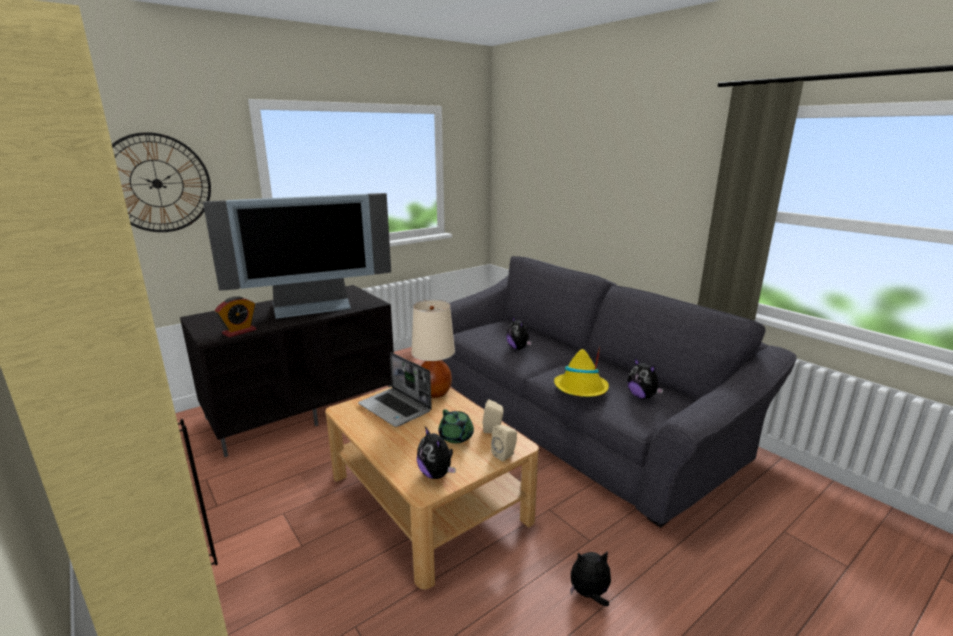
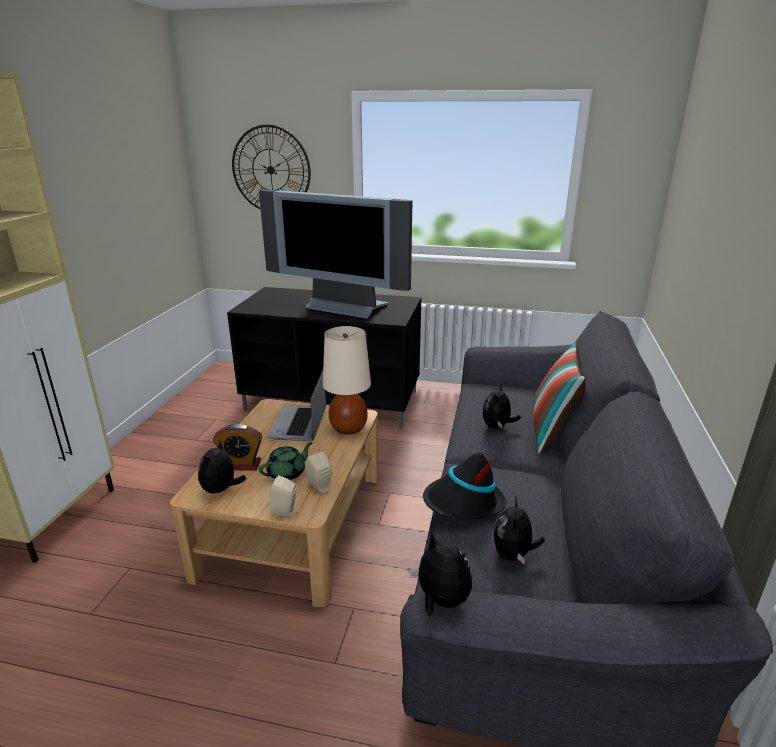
camera: 50 degrees right, 5 degrees up
(239, 332) = (265, 310): alarm clock -> alarm clock (241, 465)
(456, 437) = (287, 473): green teapot -> green teapot turned 150 degrees counterclockwise
(545, 338) = (552, 432): none -> pillow
(581, 389) = (463, 503): yellow hat -> black hat
(589, 594) = (257, 698): plush toy -> plush toy (440, 601)

